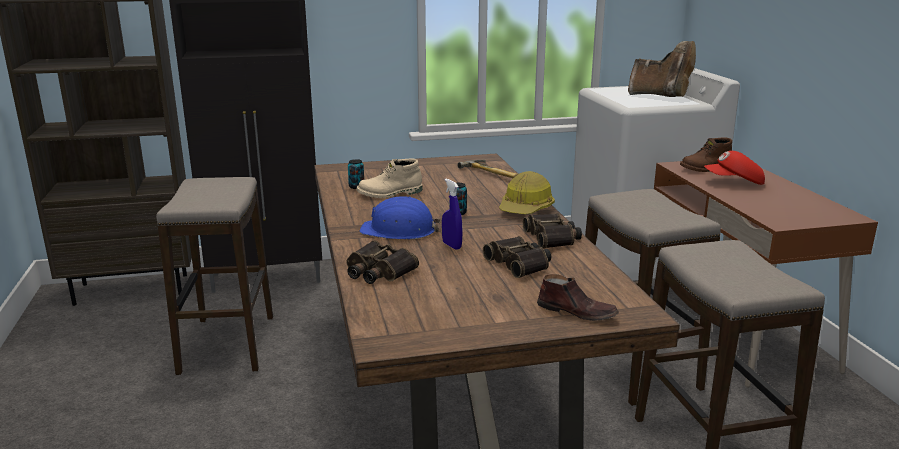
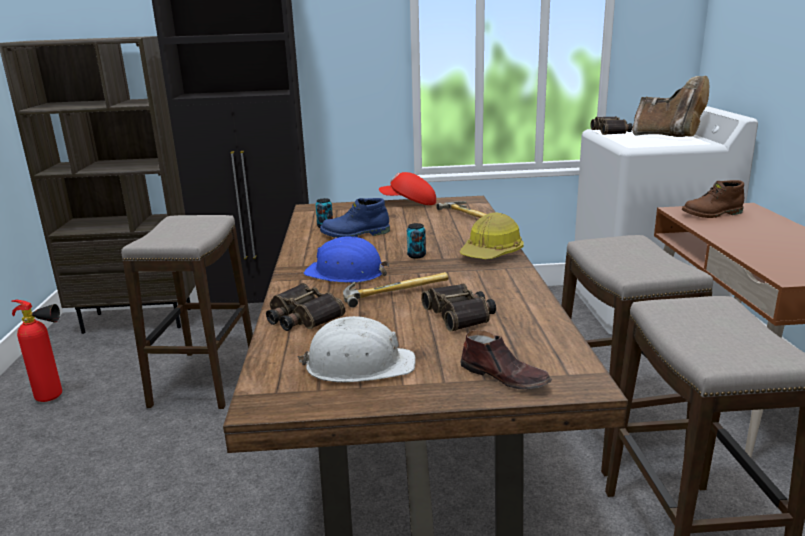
camera: 10 degrees right, 0 degrees up
(71, 371) = (55, 397): none -> fire extinguisher
(390, 193) = (355, 234): beige boot -> blue boot
(450, 309) = (359, 365): none -> white hard hat
(451, 245) = (394, 291): blue spray bottle -> hammer
(552, 238) = (509, 286): binoculars -> binoculars (611, 131)
(734, 182) = (742, 230): red cap -> red cap (409, 203)

